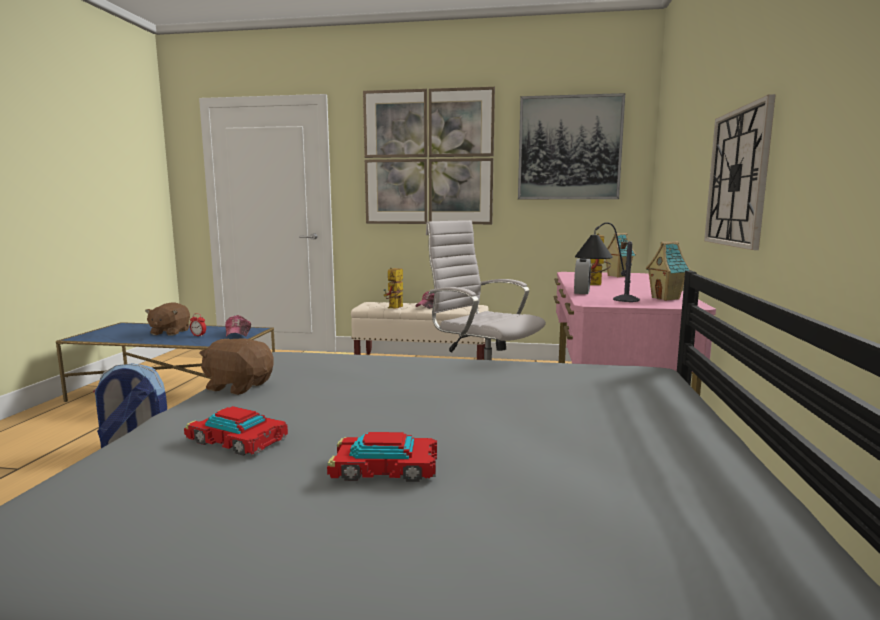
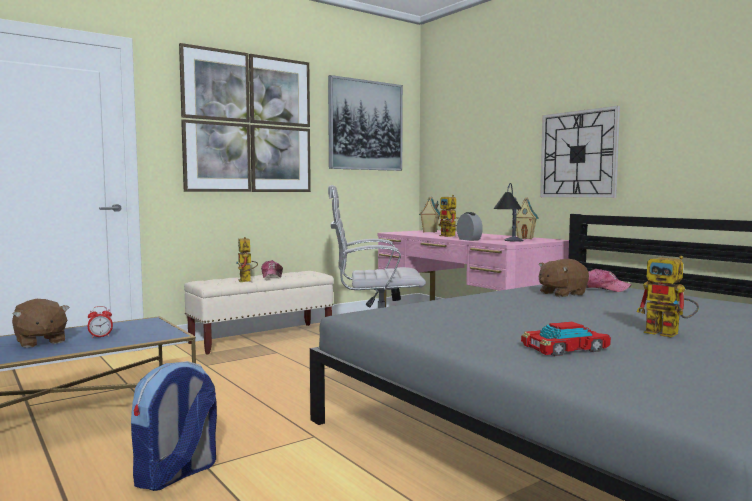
camera: 45 degrees left, 5 degrees down
(238, 333) = (142, 326): cap -> cap (602, 289)
(239, 386) = (425, 333): brown plush toy -> brown plush toy (561, 294)
(385, 469) = (669, 334): toy car -> toy robot

